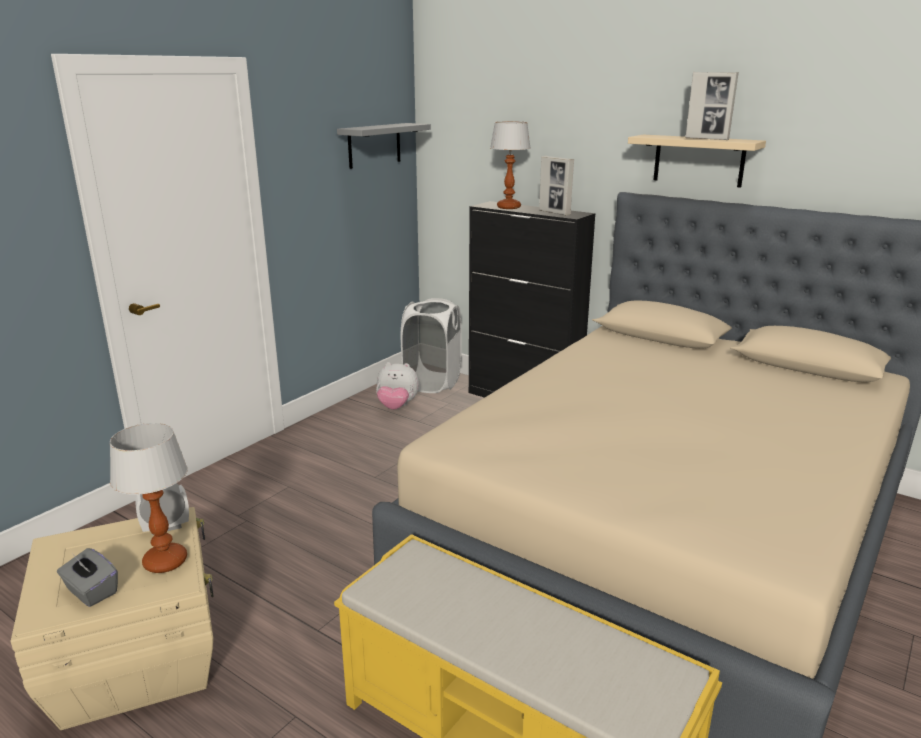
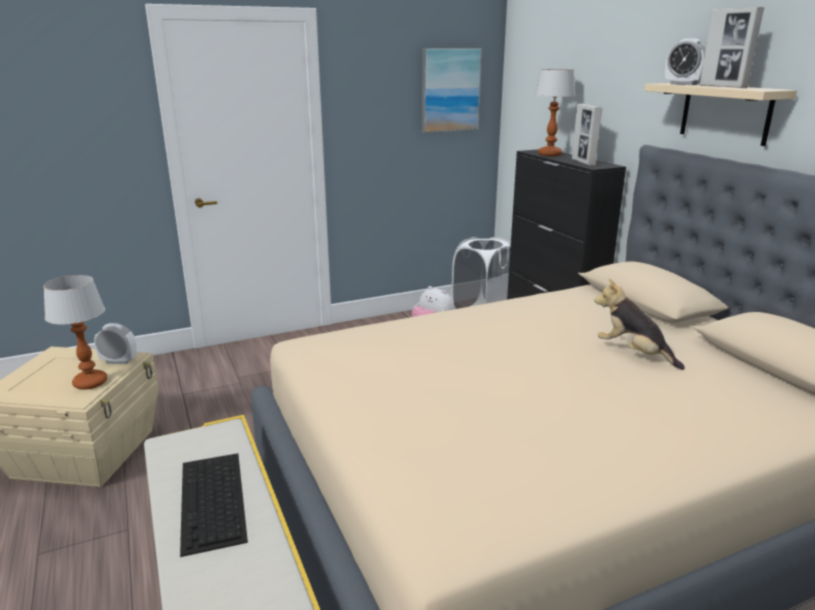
camera: 30 degrees right, 0 degrees up
(91, 591) = (33, 387): grey tissue box -> none
(374, 145) = (450, 90): grey shelf -> picture
(497, 619) = (213, 500): none -> keyboard
(664, 137) = (683, 84): none -> alarm clock
(708, 380) = (633, 353): none -> plush toy

